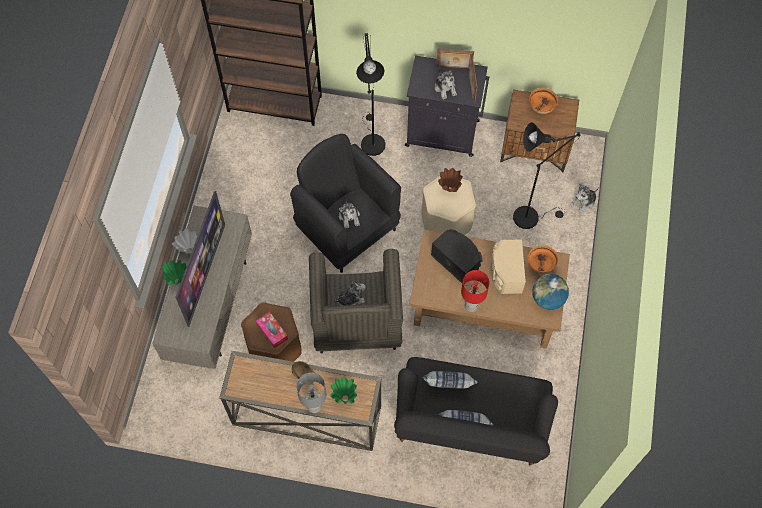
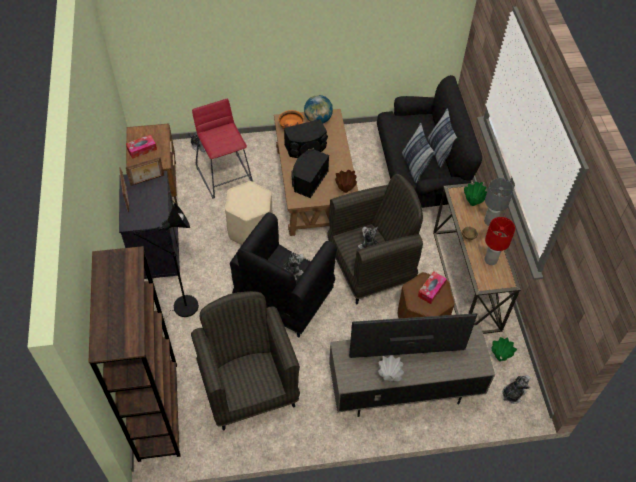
camera: 110 degrees left, 10 degrees down
(178, 281) = (425, 376): green vase -> green vase (499, 357)
(266, 176) = (249, 388): none -> grey armchair
(445, 88) = (153, 199): plush toy -> plush toy (512, 394)
(449, 189) = (241, 200): brown vase -> brown vase (345, 191)
(471, 305) = (344, 162): red table lamp -> red table lamp (490, 260)
(505, 272) = (306, 148): beige speaker -> black speaker
(530, 216) = (225, 175): black floor lamp -> red stool
(541, 108) = (142, 149): orange bowl -> tissue box

